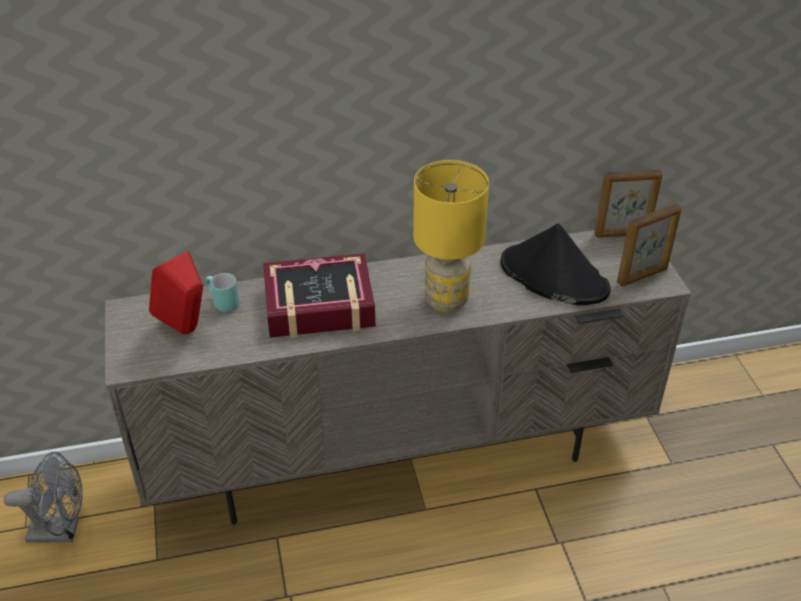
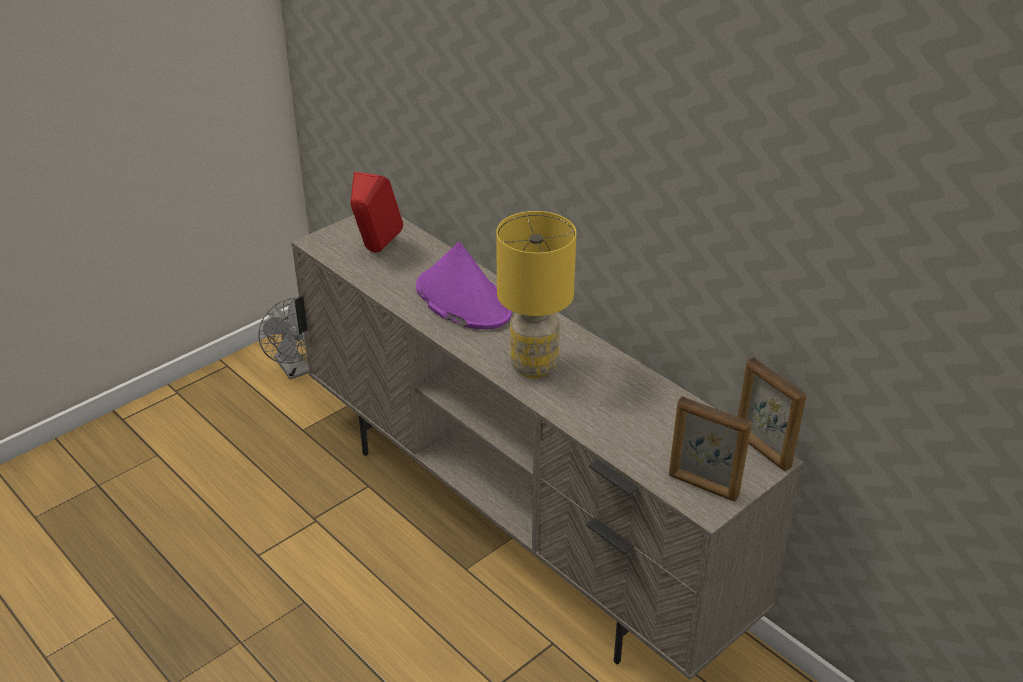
camera: 60 degrees right, 5 degrees down
(221, 303) = (421, 253): turquoise mug -> none
(319, 306) = (462, 300): book -> purple hat
(553, 276) = (637, 422): black hat -> none

